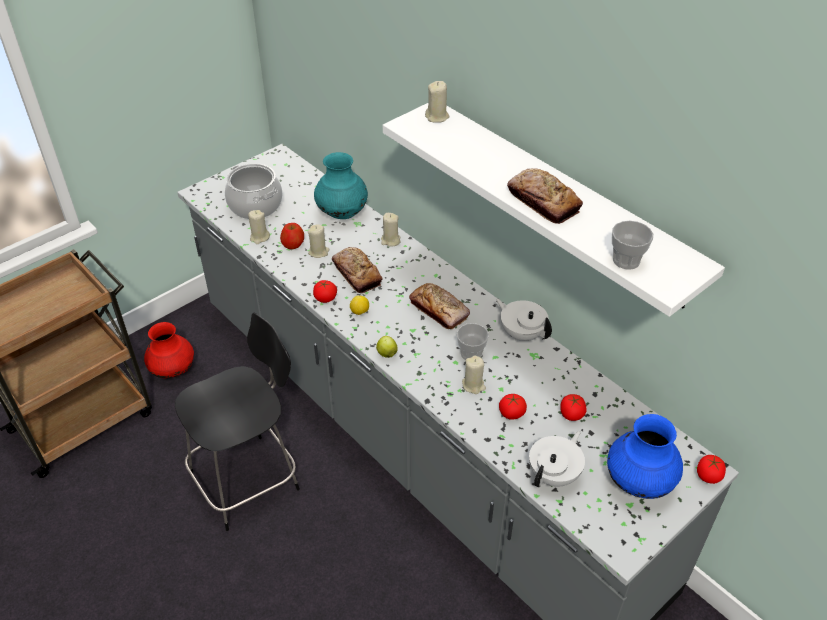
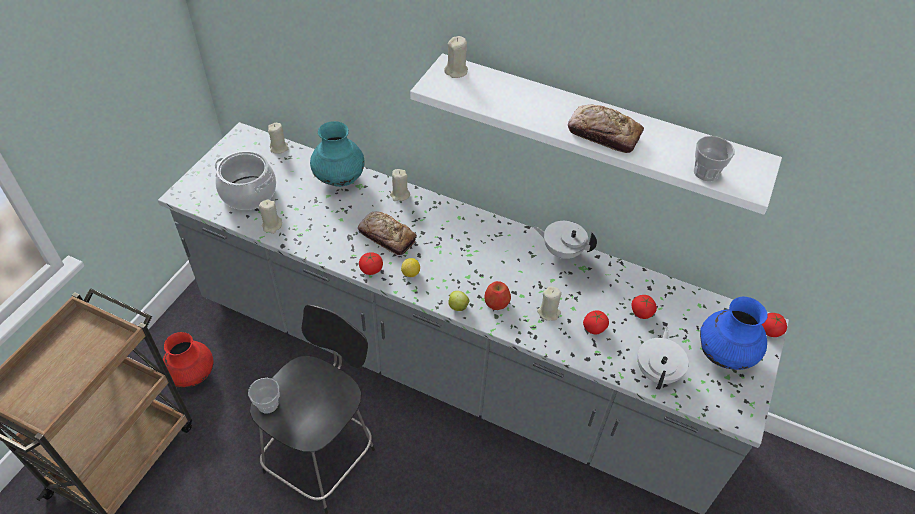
camera: 25 degrees left, 5 degrees up
(293, 244) = (309, 223): apple -> apple (496, 302)
(319, 252) = (338, 225): beige candle -> beige candle (279, 148)
(439, 310) = (480, 250): bread -> none
(471, 353) = (530, 283): cup -> cup (268, 404)

